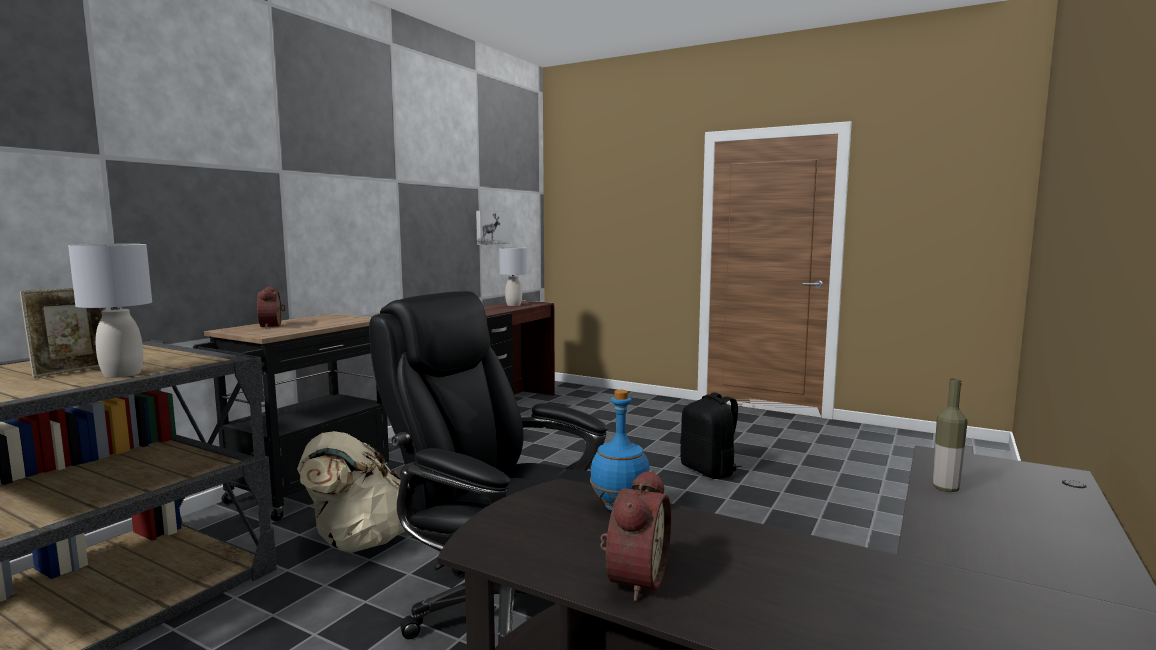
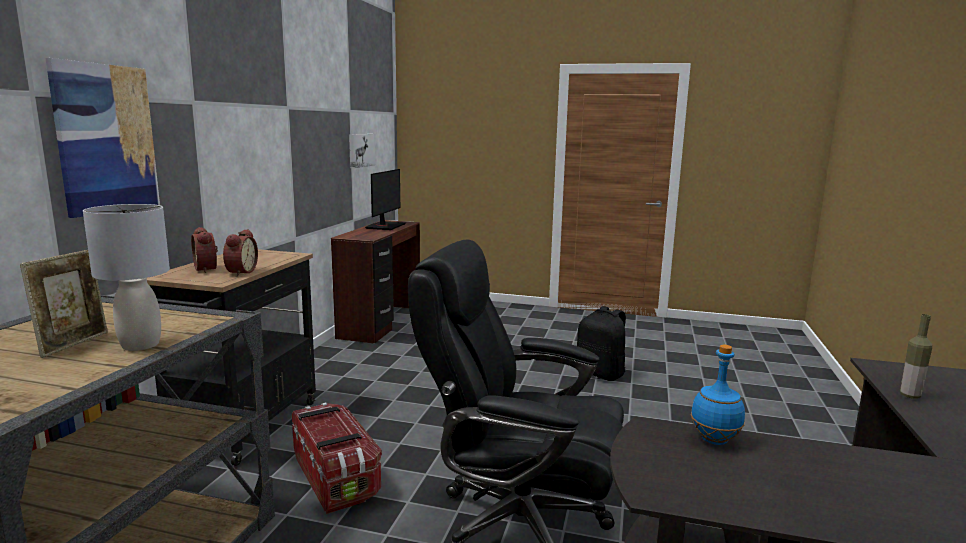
camera: 15 degrees left, 5 degrees up
(177, 200) = (106, 139): none -> picture
(357, 542) = (335, 477): beige backpack -> storage box
(513, 305) = (385, 226): grey table lamp -> monitor
(633, 579) = (797, 505): alarm clock -> alarm clock (240, 272)

